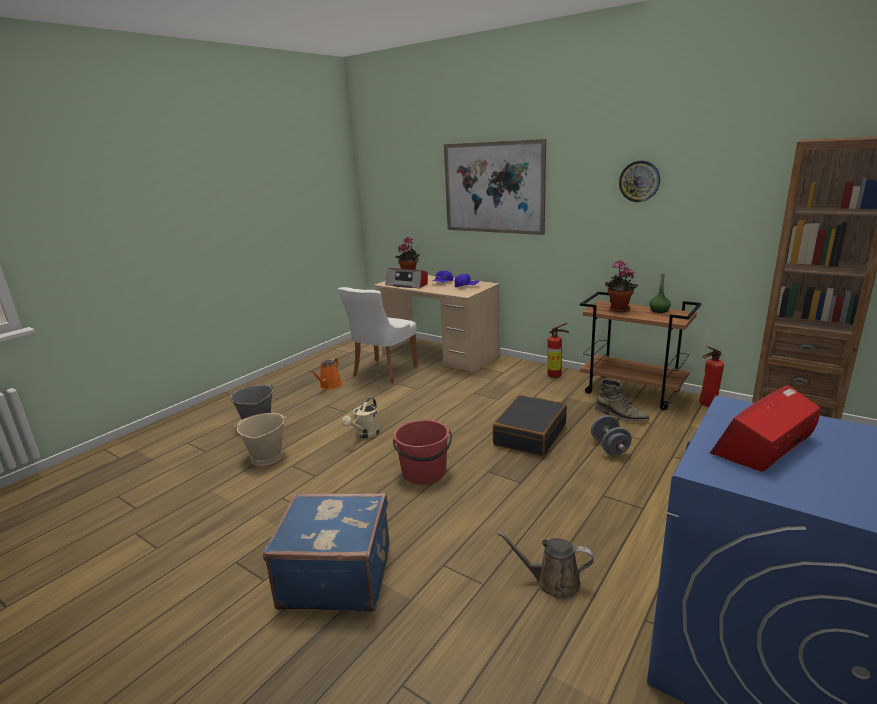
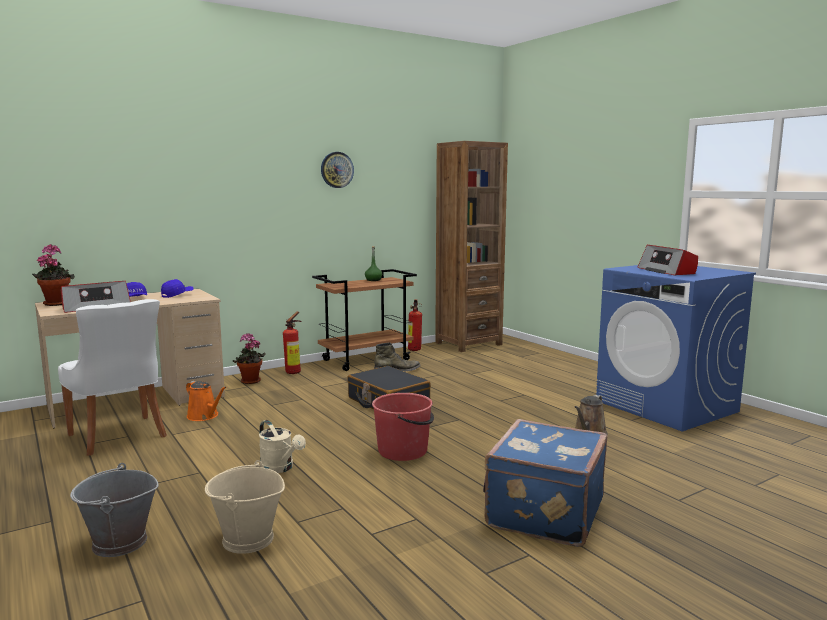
camera: 70 degrees left, 10 degrees down
(329, 386) = (89, 474): orange watering can -> orange watering can (204, 416)
(493, 188) = (181, 174): picture -> none
(609, 447) = (440, 384): grey dumbbell -> none
(618, 310) = (351, 284): potted plant -> potted plant (250, 382)

